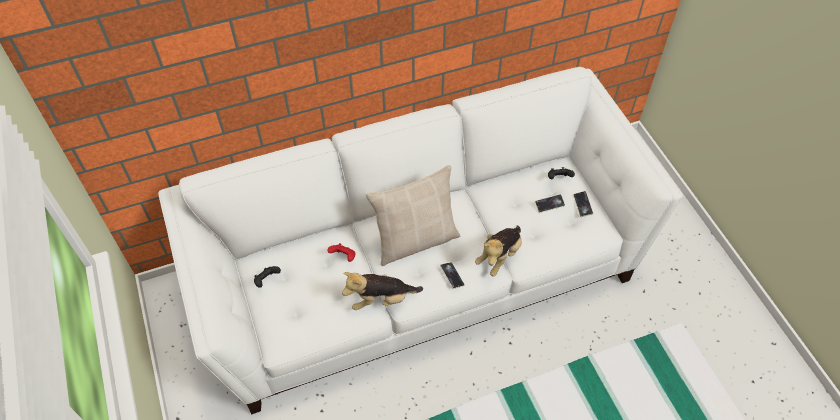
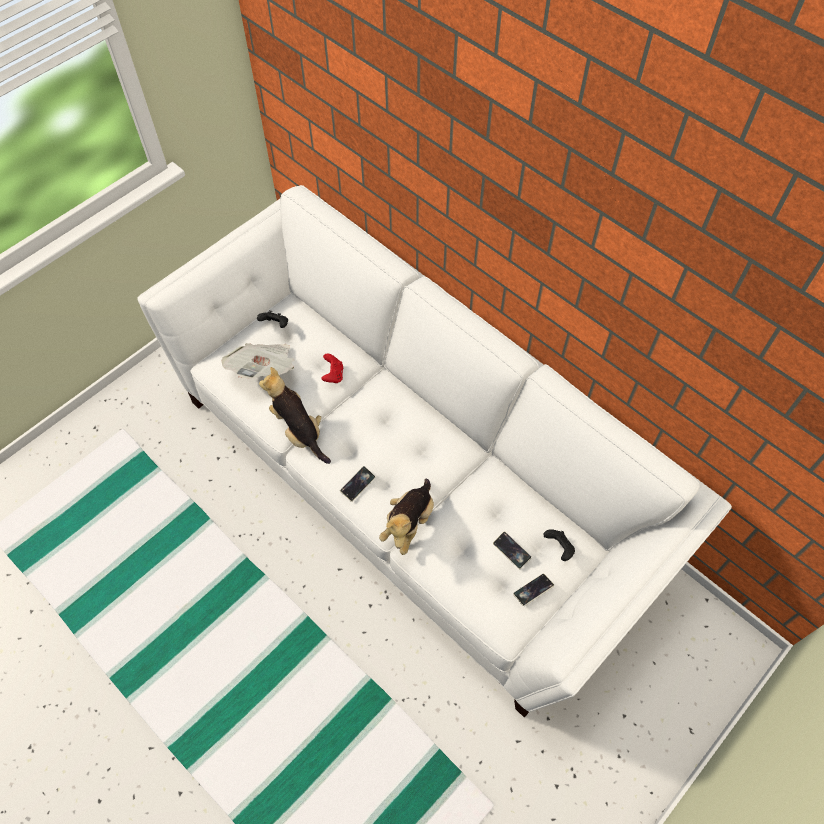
camera: 65 degrees right, 5 degrees up
(308, 303) = (264, 370): none -> newspaper
(415, 240) = (388, 431): beige pillow -> none
(499, 256) = (409, 523): plush toy -> plush toy turned 75 degrees counterclockwise

